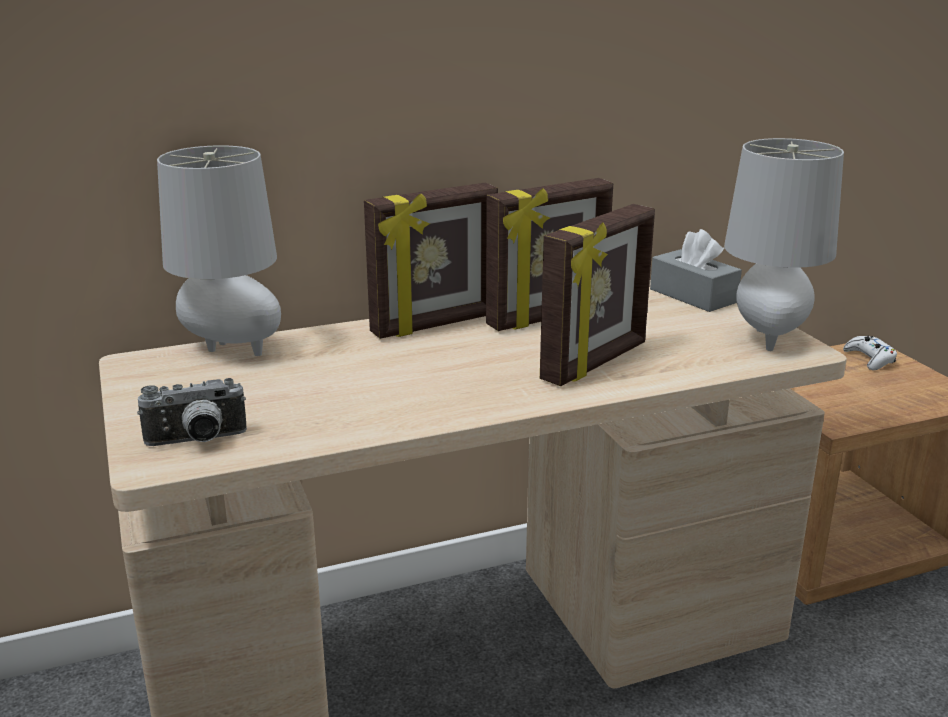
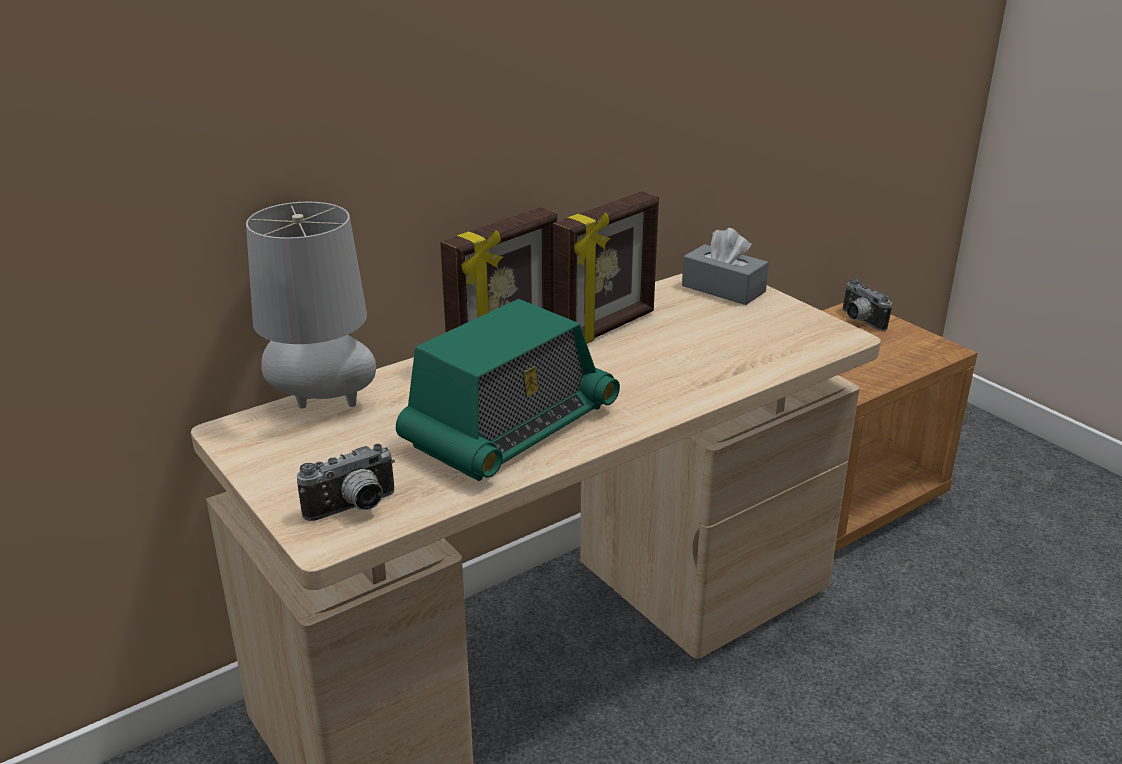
camera: 15 degrees left, 5 degrees up
(396, 391) = (510, 427): none -> radio
(596, 362) = (674, 372): picture frame -> none
(767, 337) = (807, 326): grey table lamp -> none
(869, 359) = (859, 320): white game controller -> camera

